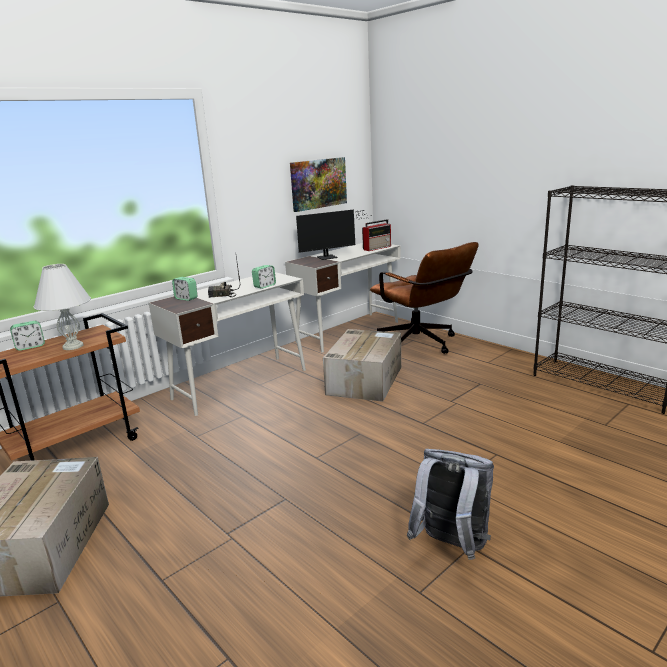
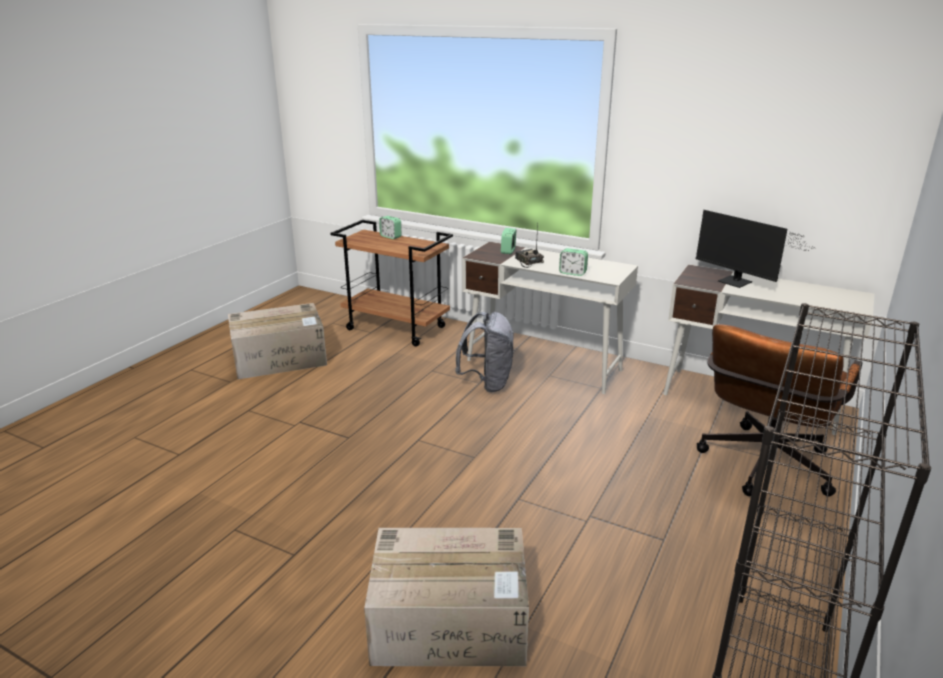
camera: 70 degrees right, 5 degrees up
(72, 346) = (395, 248): white table lamp -> none
(318, 183) = (781, 175): picture -> none
(365, 380) = (606, 439): cardboard box -> cardboard box (452, 620)
(377, 248) = (831, 304): radio -> none
(451, 546) = (293, 542): grey backpack -> grey backpack (487, 383)

